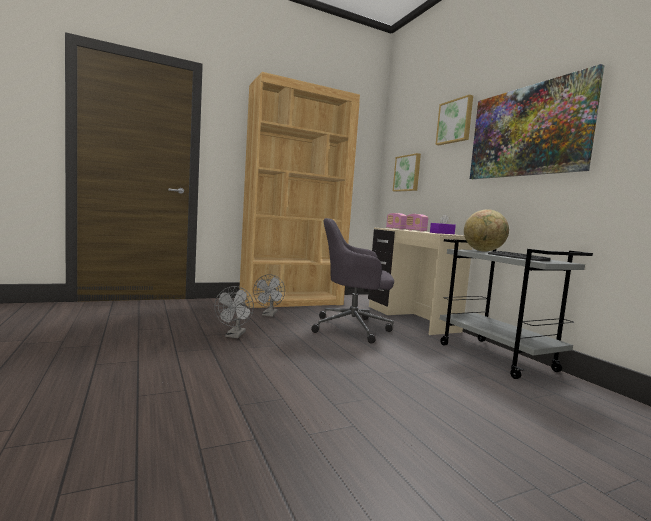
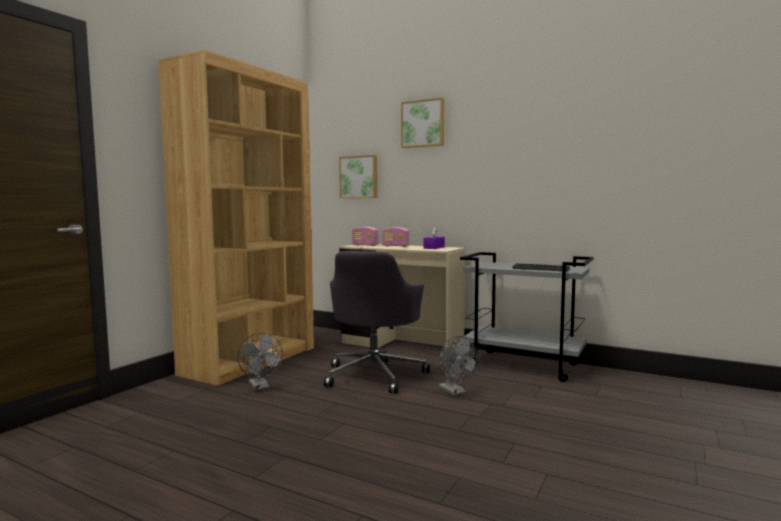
camera: 35 degrees left, 0 degrees up
(234, 335) = (278, 429): grey fan -> grey fan (455, 392)
(353, 328) = (375, 374): grey office chair -> grey office chair turned 45 degrees counterclockwise
(483, 251) = (492, 264): globe -> none
(527, 131) = (514, 144): picture -> none

